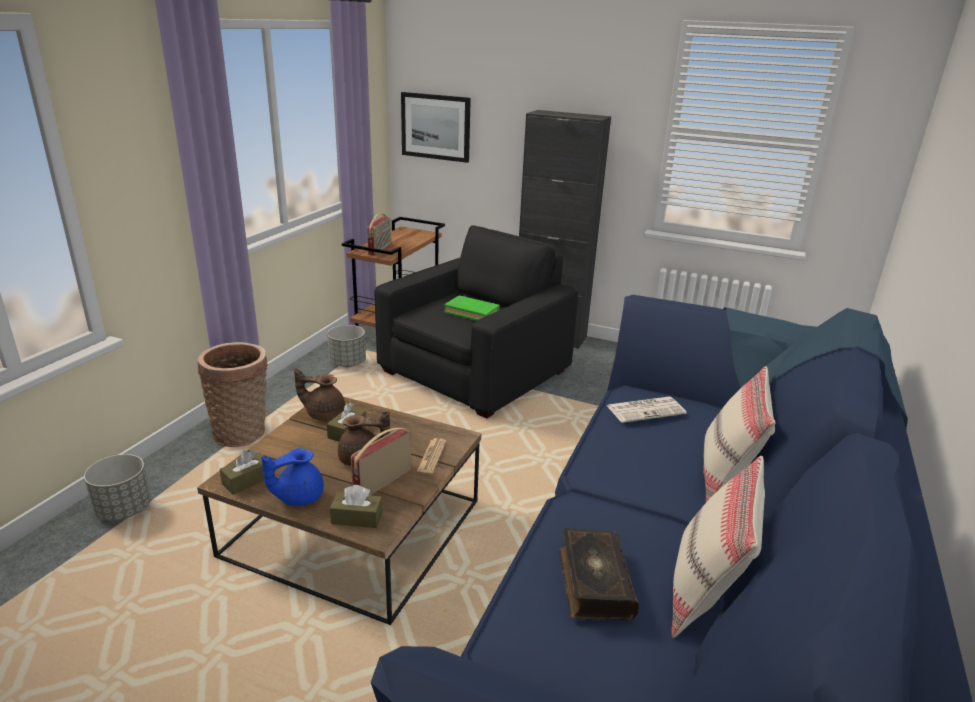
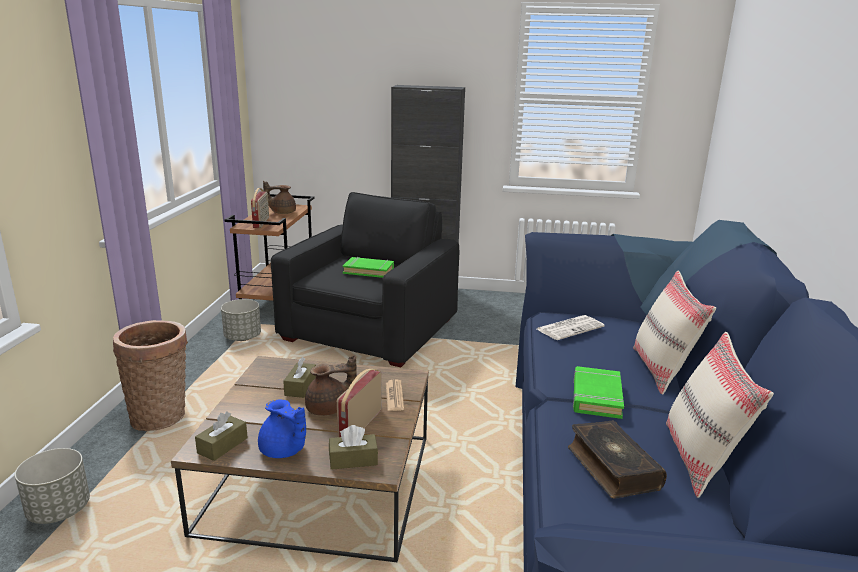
camera: 15 degrees left, 5 degrees down
(298, 496) = (283, 451): blue teapot -> blue teapot turned 90 degrees counterclockwise
(324, 414) = (268, 375): brown teapot -> brown teapot (282, 212)
(436, 127) = (297, 106): picture -> none
(626, 497) = (596, 397): none -> green book

